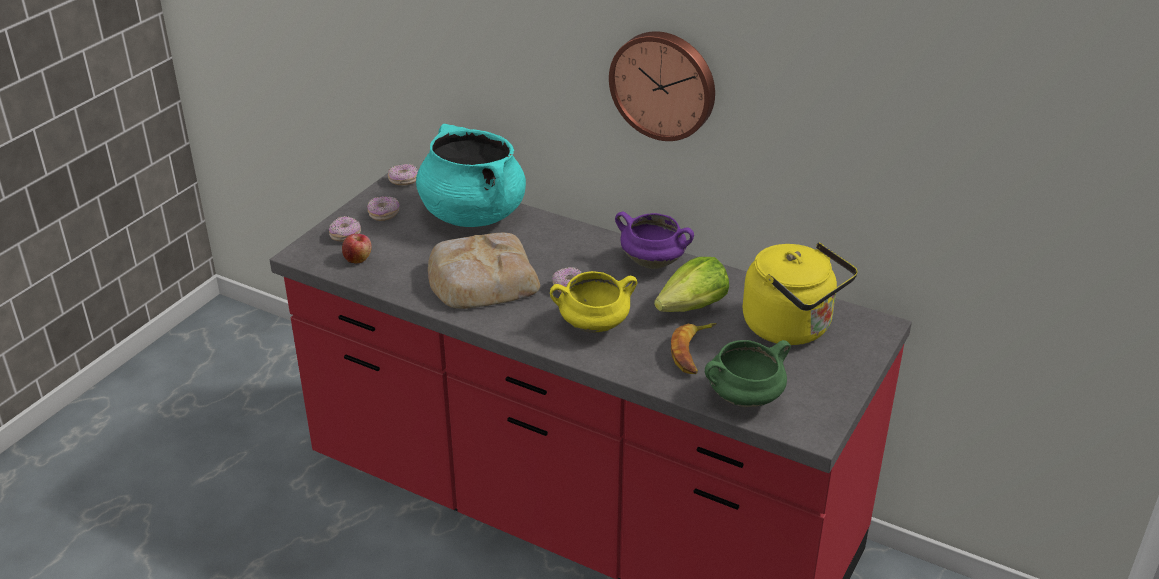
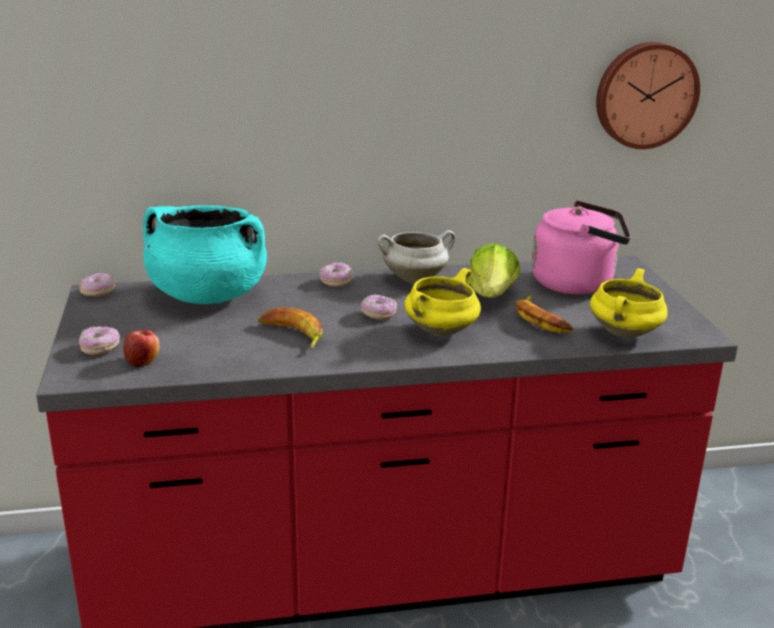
camera: 40 degrees left, 10 degrees down
(384, 214) = (117, 321): donut -> donut (336, 281)
(481, 279) = (291, 335): bread -> banana
(654, 262) = (415, 278): purple cooking pot -> white cooking pot
(664, 84) = (394, 99): wall clock -> wall clock (645, 95)
(744, 399) = (625, 334): green cooking pot -> yellow cooking pot
(792, 328) = (577, 283): yellow kettle -> pink kettle

